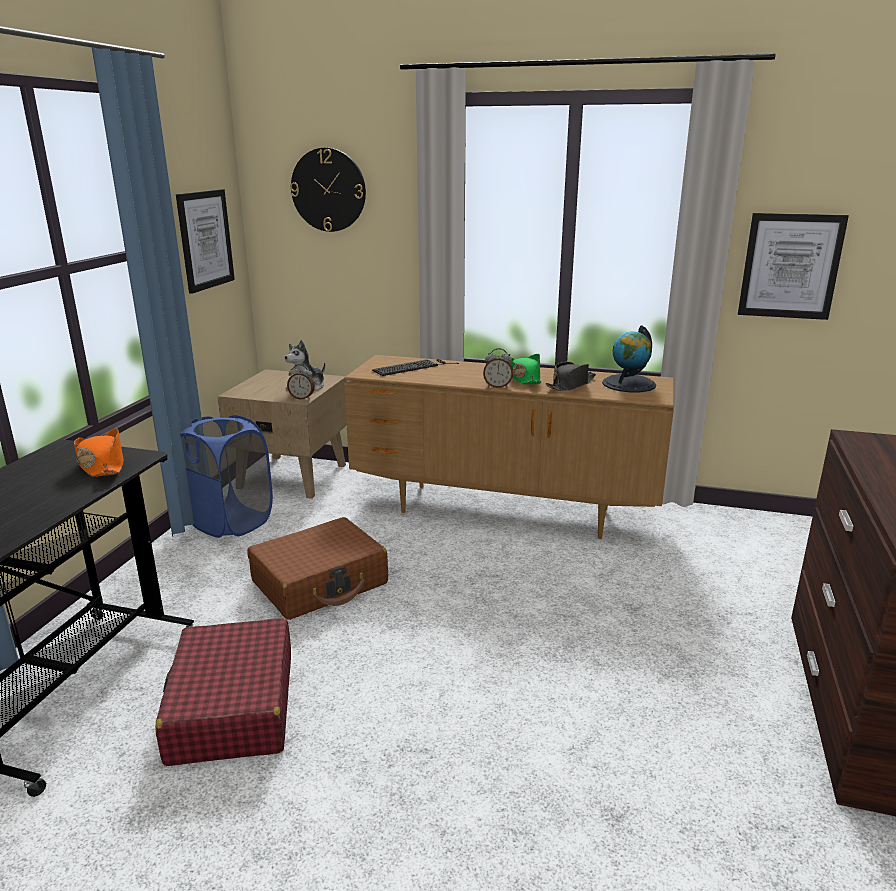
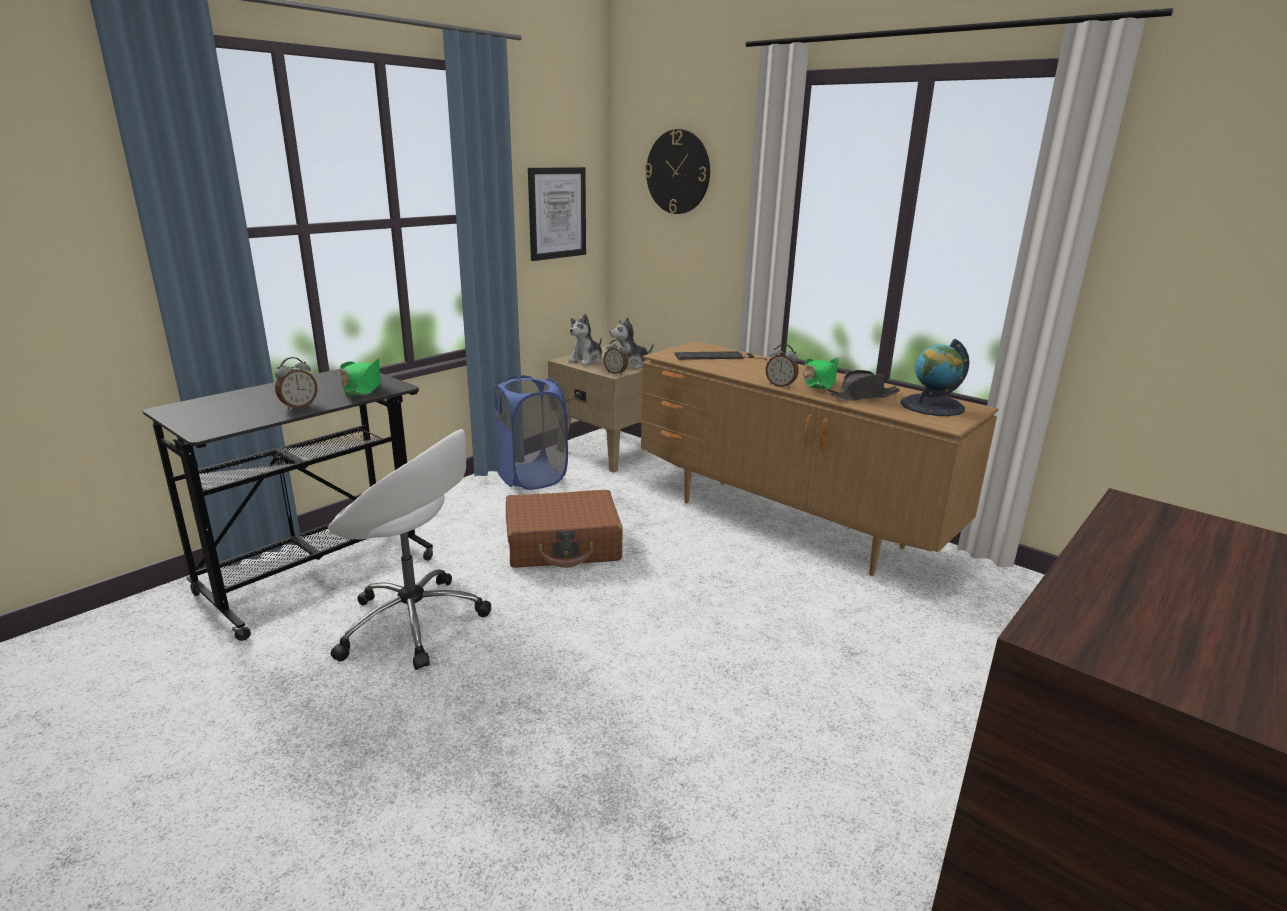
camera: 25 degrees right, 0 degrees up
(52, 502) = (298, 406): none -> alarm clock
(102, 465) = (362, 387): orange hat -> green hat
(232, 708) = (416, 623): red suitcase -> white office chair
(259, 390) = (586, 360): none -> plush toy
(790, 266) = (1176, 287): picture -> none

